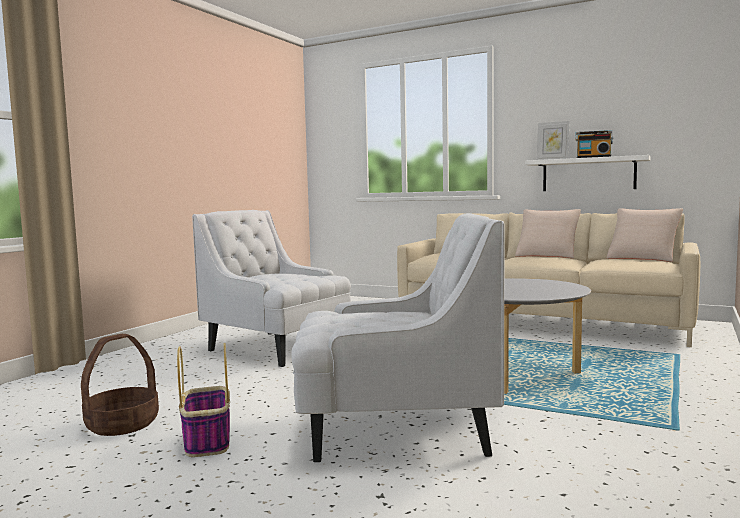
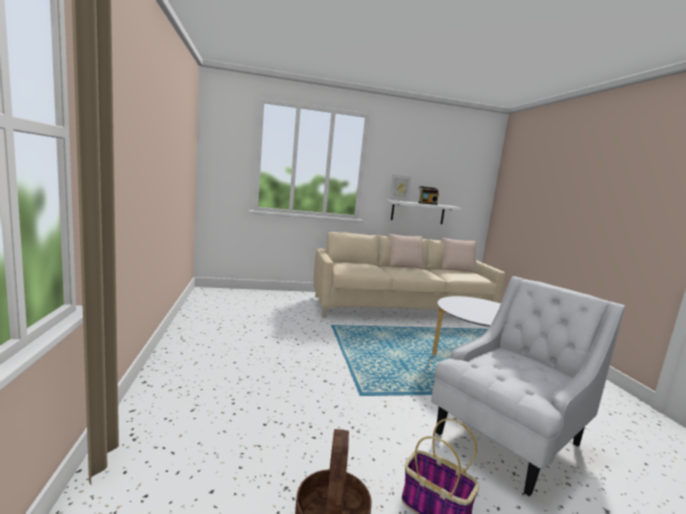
camera: 40 degrees left, 5 degrees up
(277, 348) = (285, 366): white armchair -> none

